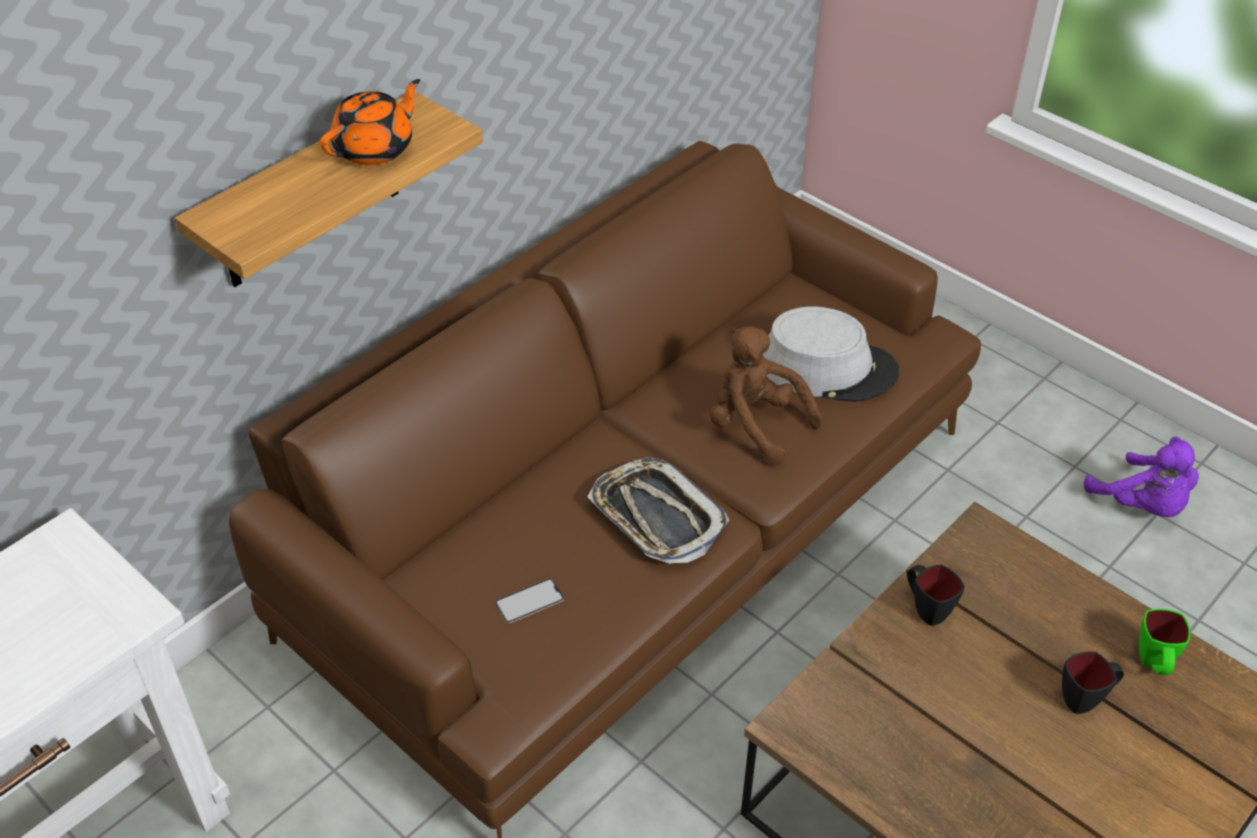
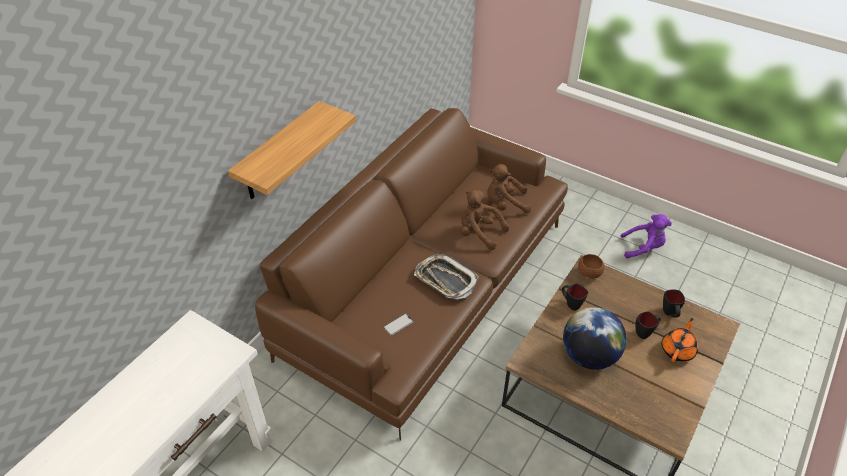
camera: 10 degrees left, 0 degrees up
(376, 148) = (310, 129): orange teapot -> orange teapot (678, 350)
(828, 367) = (505, 204): grey hat -> brown plush toy
(941, 734) = (589, 356): none -> globe
(984, 546) = (589, 273): none -> brown bowl
(1142, 505) = (643, 248): purple plush toy -> purple plush toy turned 45 degrees counterclockwise
(1154, 665) = (670, 314): green mug -> black mug

